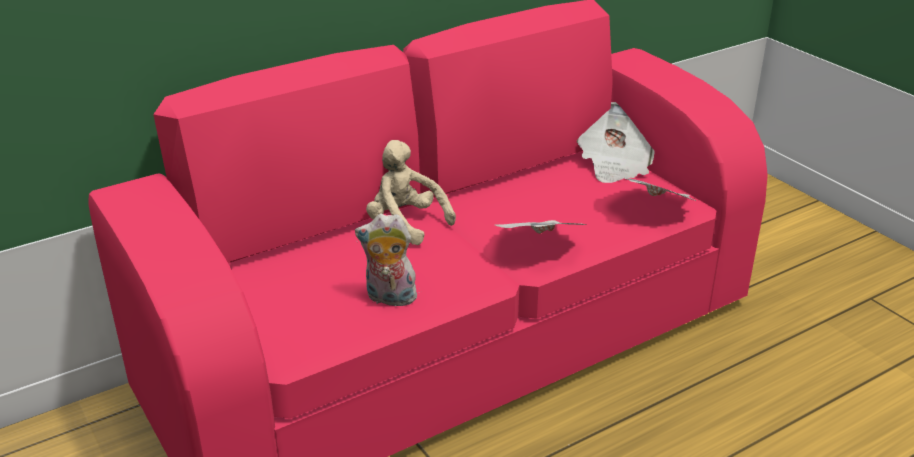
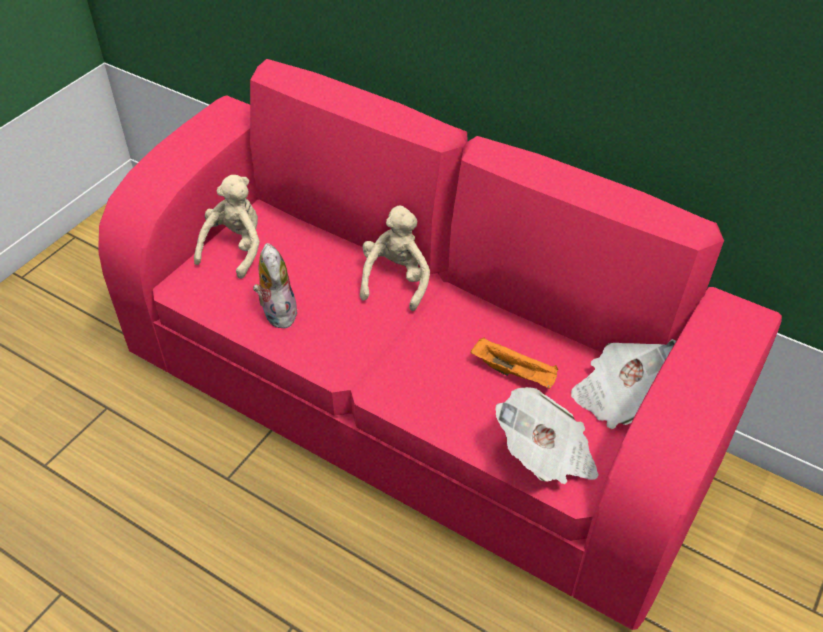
camera: 65 degrees right, 15 degrees up
(266, 305) = (235, 249): none -> beige plush toy
(538, 246) = (414, 382): newspaper -> none
(561, 198) = (514, 373): none -> orange tray

